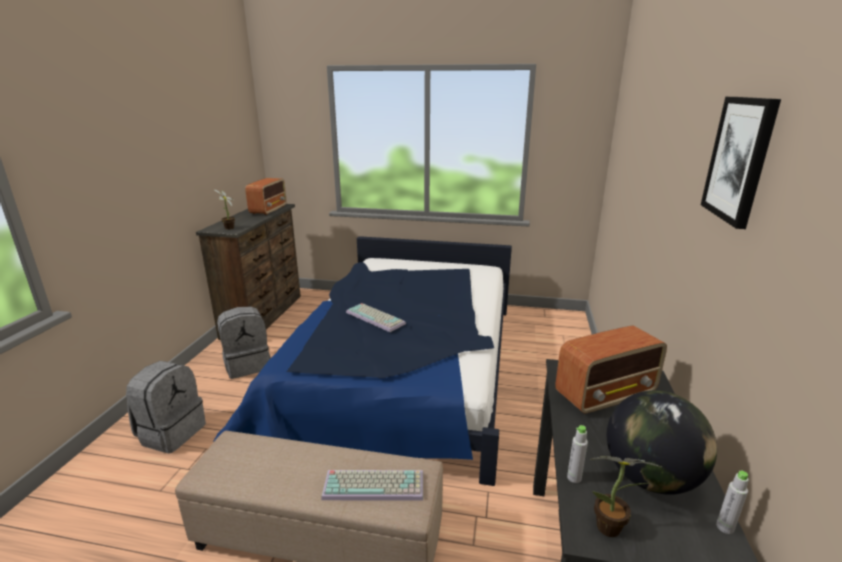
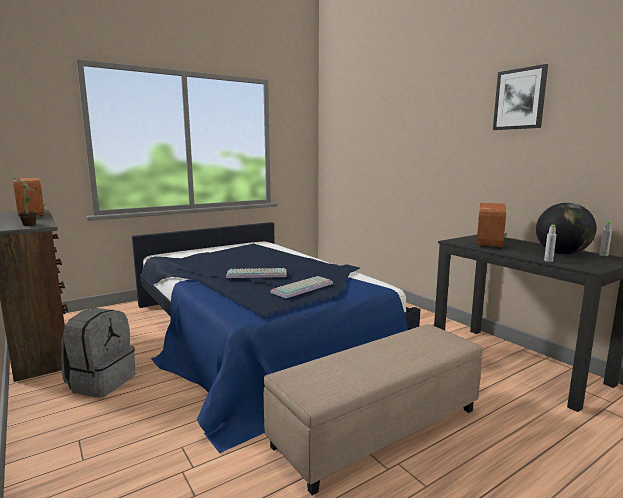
camera: 45 degrees left, 10 degrees down
(171, 432) = (113, 460): grey backpack -> none
(375, 484) = (424, 344): keyboard -> keyboard (302, 287)
(613, 529) = (590, 265): potted plant -> none

